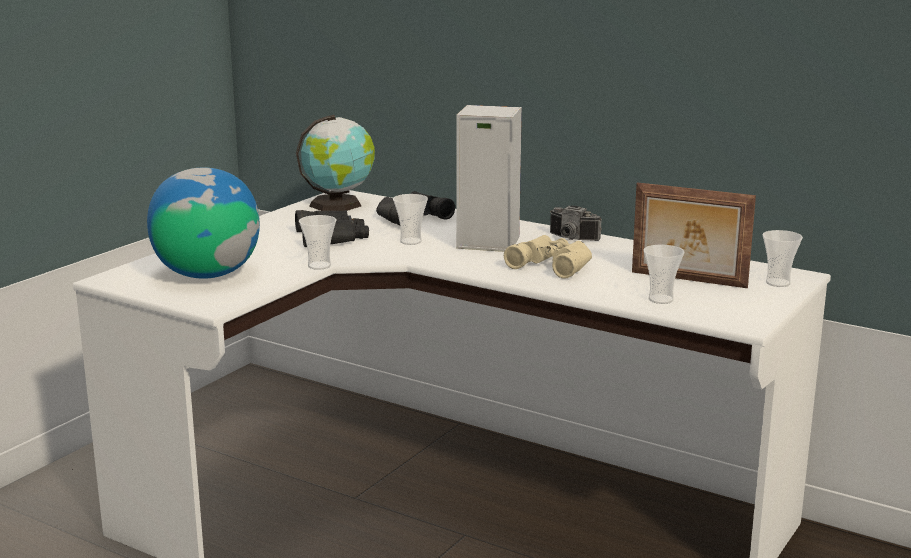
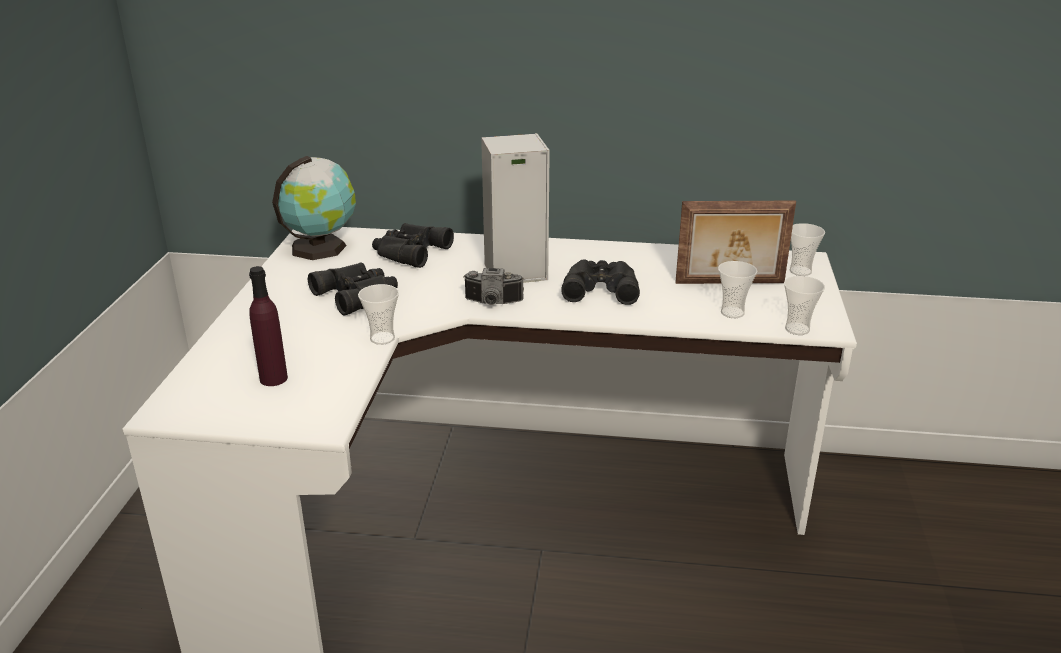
camera: 25 degrees left, 10 degrees up
(207, 274) = (273, 378): globe -> purple bottle
(410, 241) = (441, 285): cup -> cup (797, 329)
(553, 264) = (600, 288): beige binoculars -> black binoculars
(571, 239) = (584, 252): camera -> camera (493, 303)

